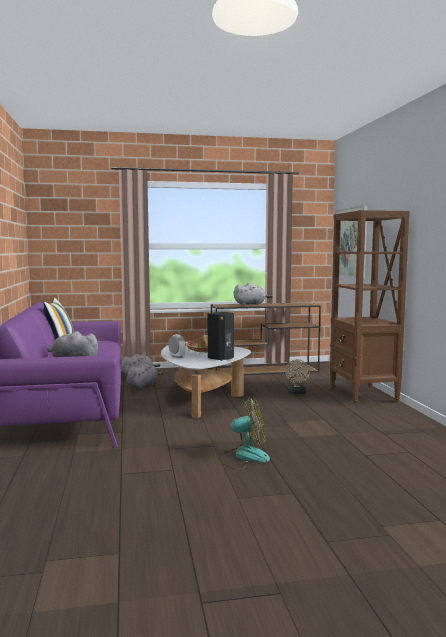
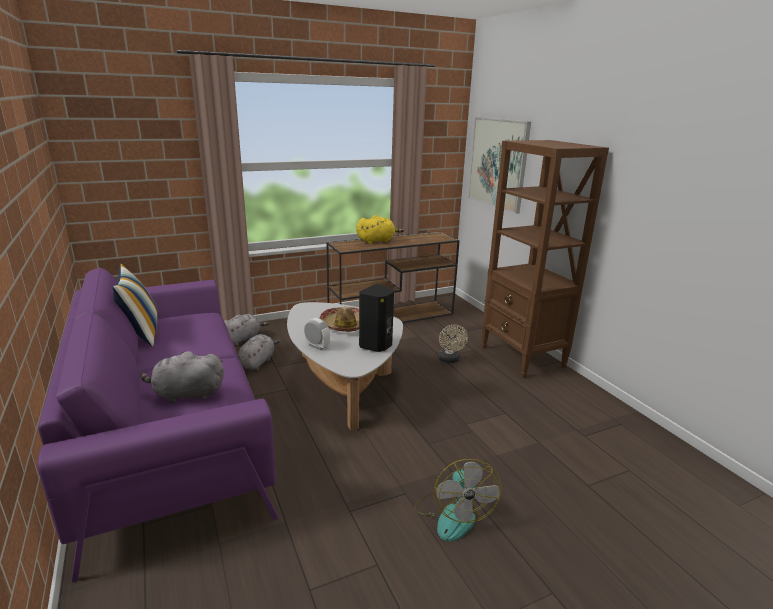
camera: 15 degrees left, 15 degrees up
(243, 457) = (452, 514): fan -> fan turned 105 degrees clockwise
(251, 304) = (377, 241): grey plush toy -> yellow plush toy

